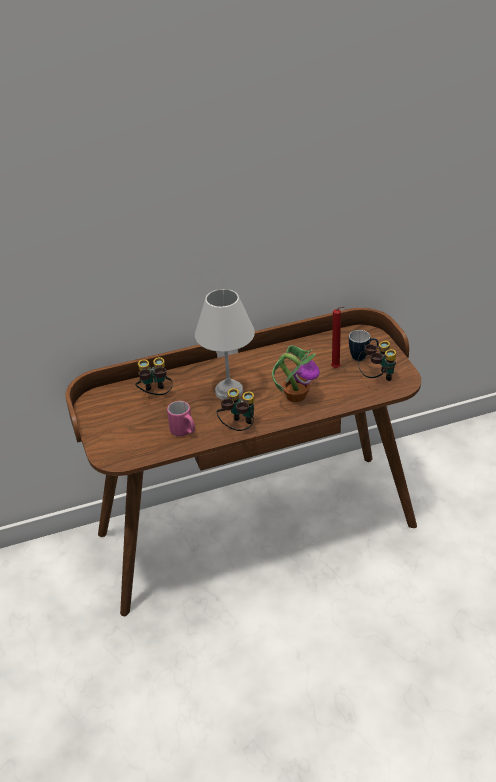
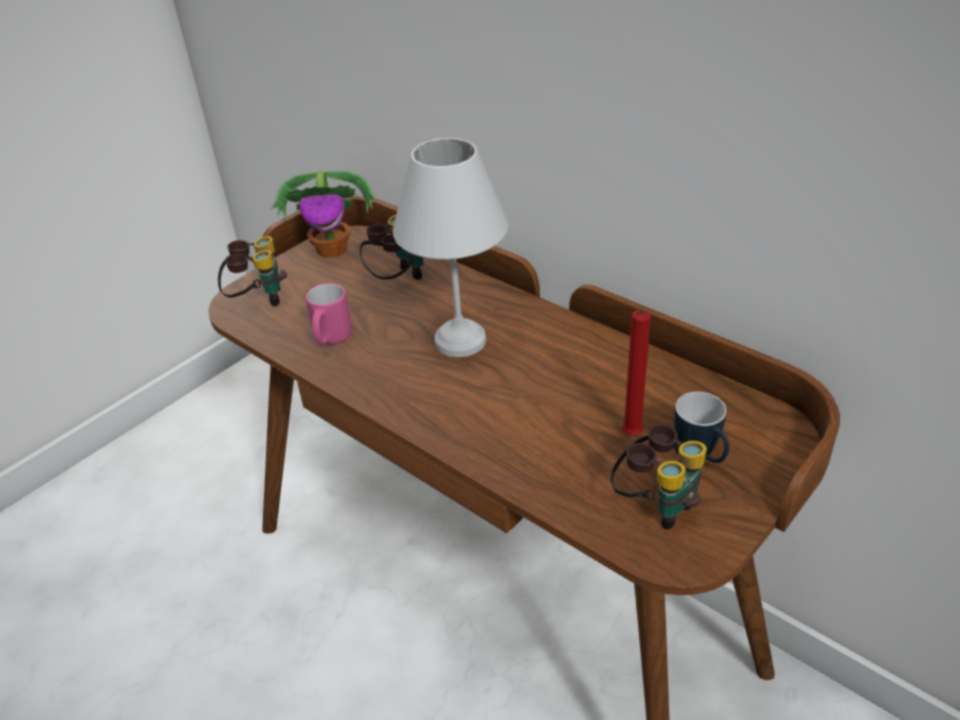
camera: 60 degrees right, 0 degrees up
(238, 428) = (375, 388): binoculars -> binoculars (258, 300)
(296, 395) = (508, 417): potted plant -> potted plant (333, 249)

